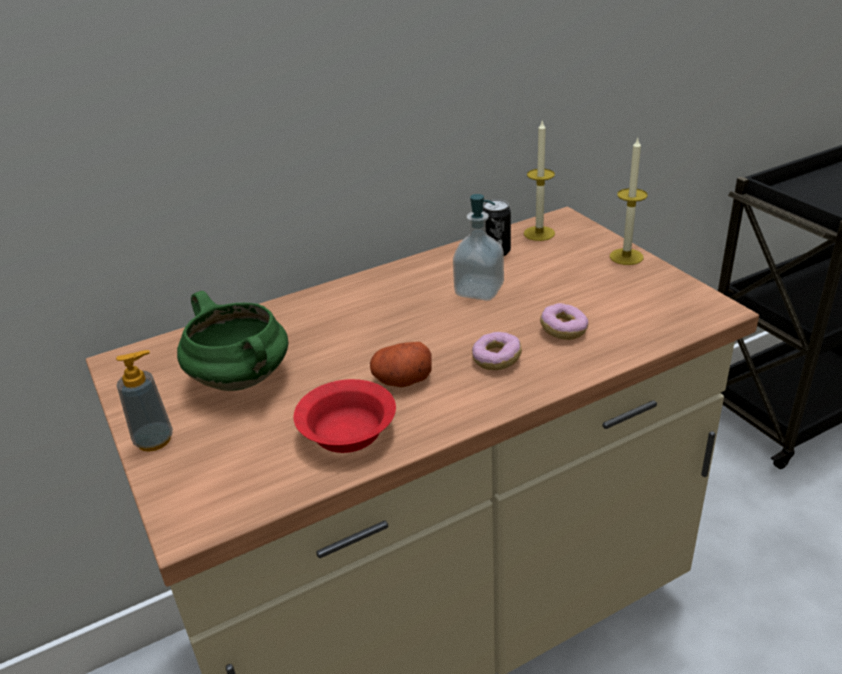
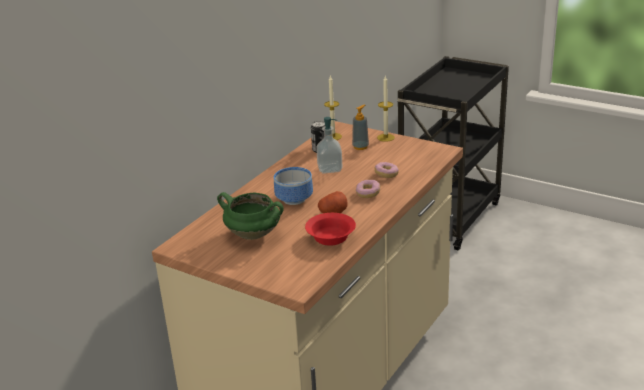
camera: 30 degrees left, 5 degrees down
(154, 440) = (241, 268): soap dispenser -> soap dispenser (360, 147)
(371, 331) = (295, 198): none -> bowl

